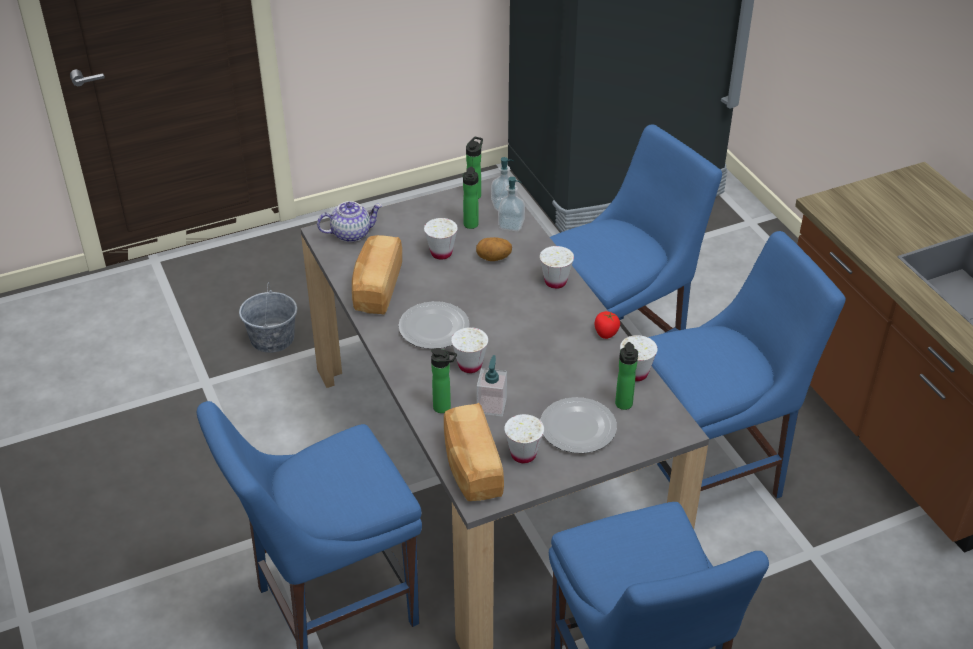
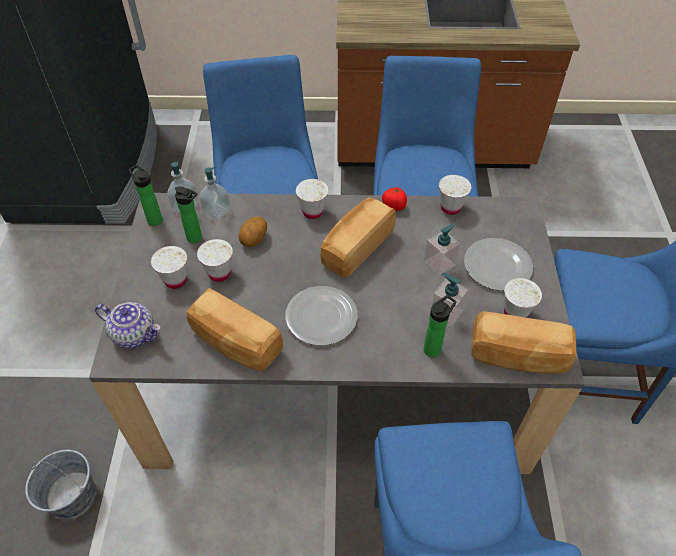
camera: 65 degrees left, 10 degrees up
(351, 233) = (135, 334): teapot -> teapot turned 105 degrees clockwise
(470, 365) = (387, 309): white cup -> white cup (175, 280)
(530, 324) = (356, 248): none -> bread
(551, 385) = (439, 263): none -> soap dispenser
(624, 406) = (484, 229): bottle -> none

